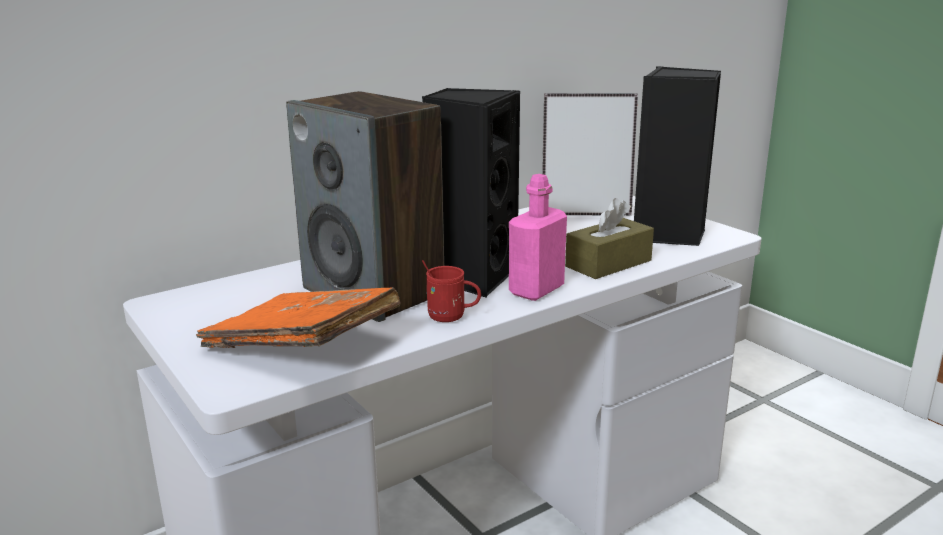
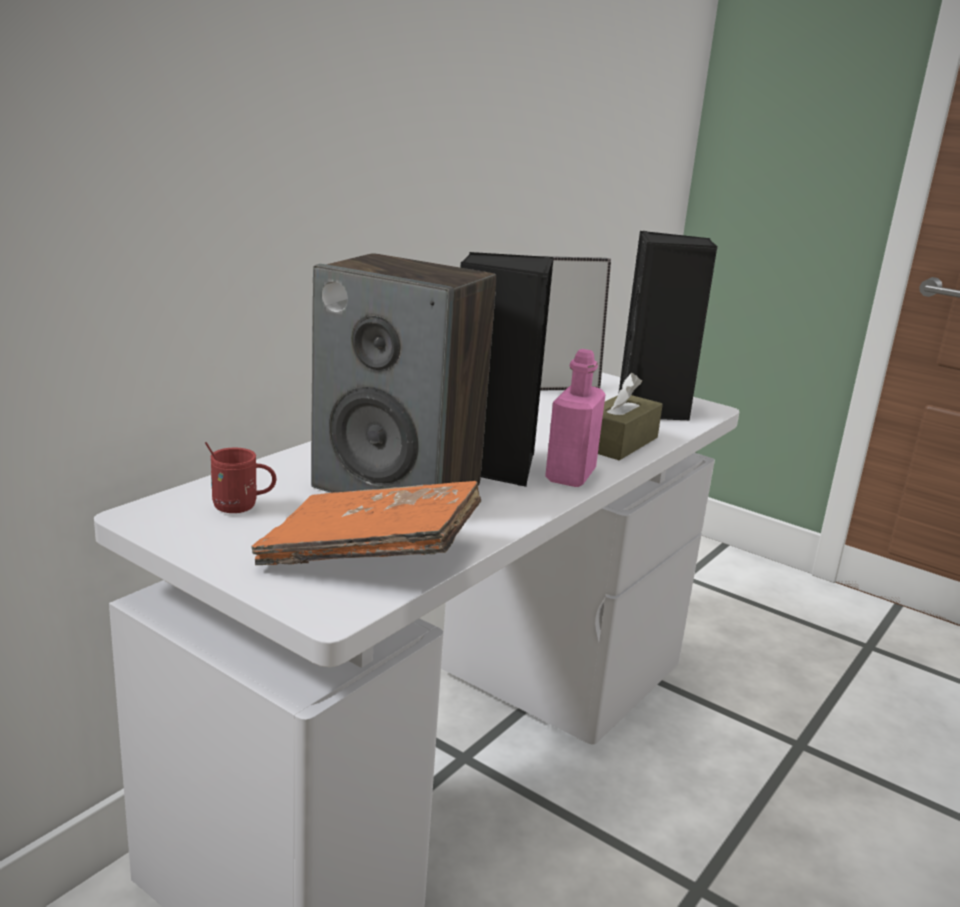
camera: 20 degrees left, 0 degrees up
(452, 317) = (508, 511): red mug -> red mug (242, 507)

